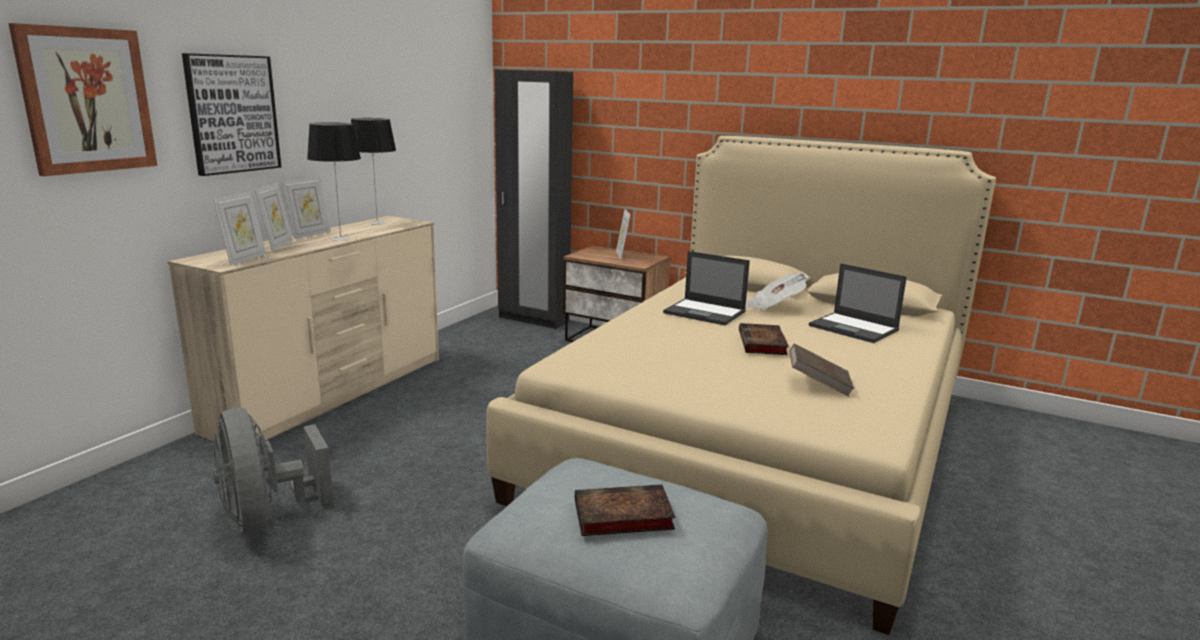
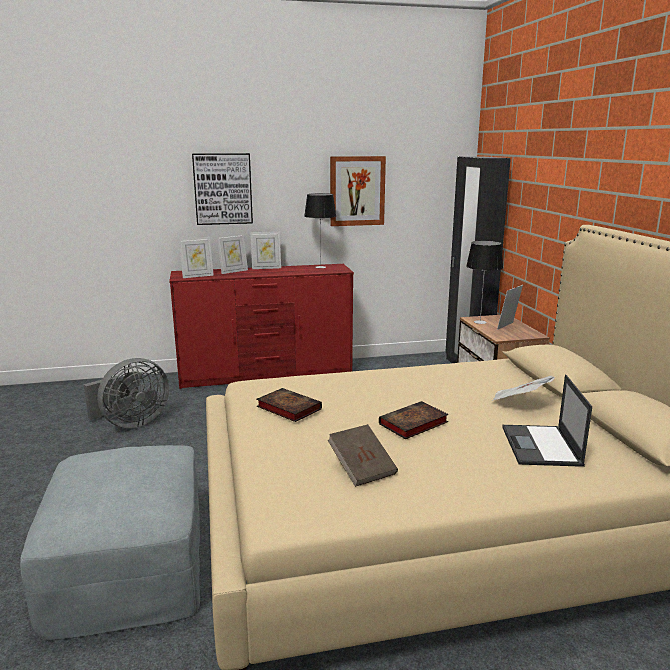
camera: 50 degrees right, 0 degrees up
(87, 100) = (135, 180): picture -> picture (357, 191)
(267, 518) = (131, 423): grey fan -> grey fan turned 150 degrees counterclockwise
(333, 393) = (266, 374): beige dresser -> red dresser
(341, 239) = (270, 273): table lamp -> table lamp (480, 322)
(620, 516) = (100, 480): book -> book (287, 408)
(705, 312) = (442, 387): laptop -> none

